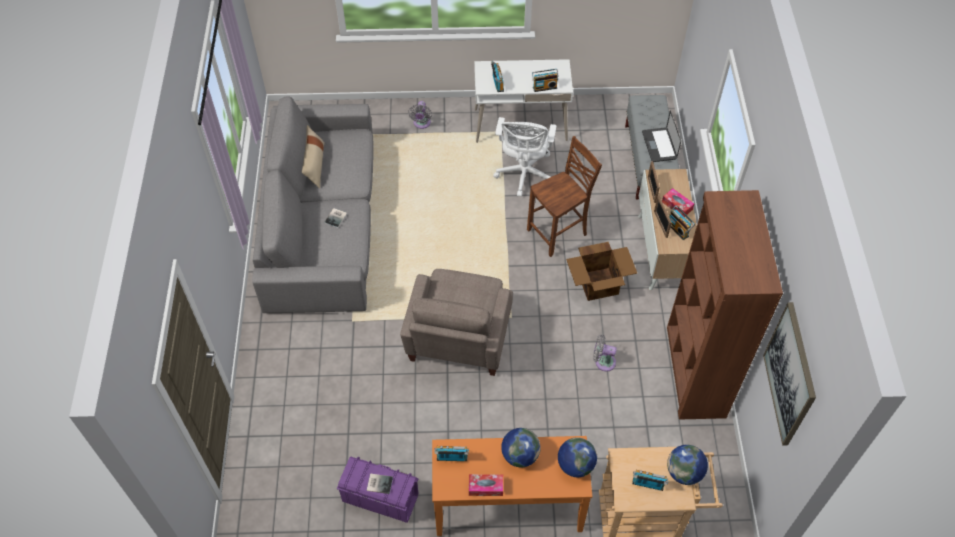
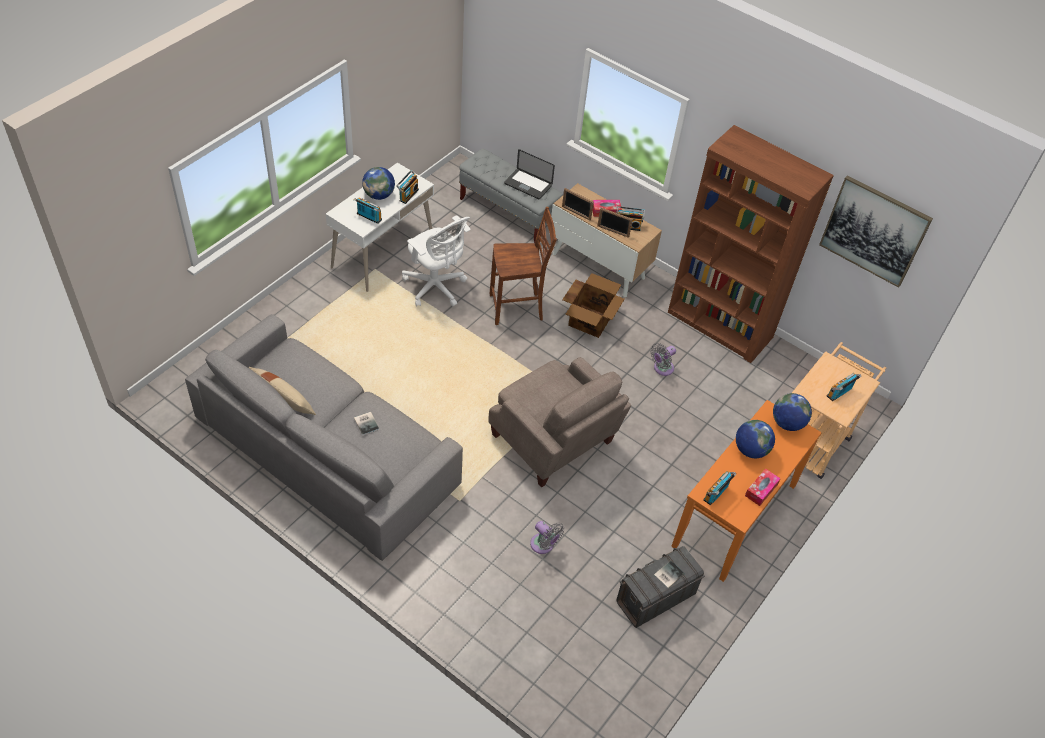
camera: 55 degrees left, 5 degrees down
(380, 498) = (655, 598): purple storage box -> grey storage box
(421, 123) = (302, 311): grey fan -> grey fan (543, 545)
(559, 233) = (517, 308): brown chair -> brown chair turned 75 degrees clockwise
(684, 472) = (846, 367): globe -> globe (379, 195)

